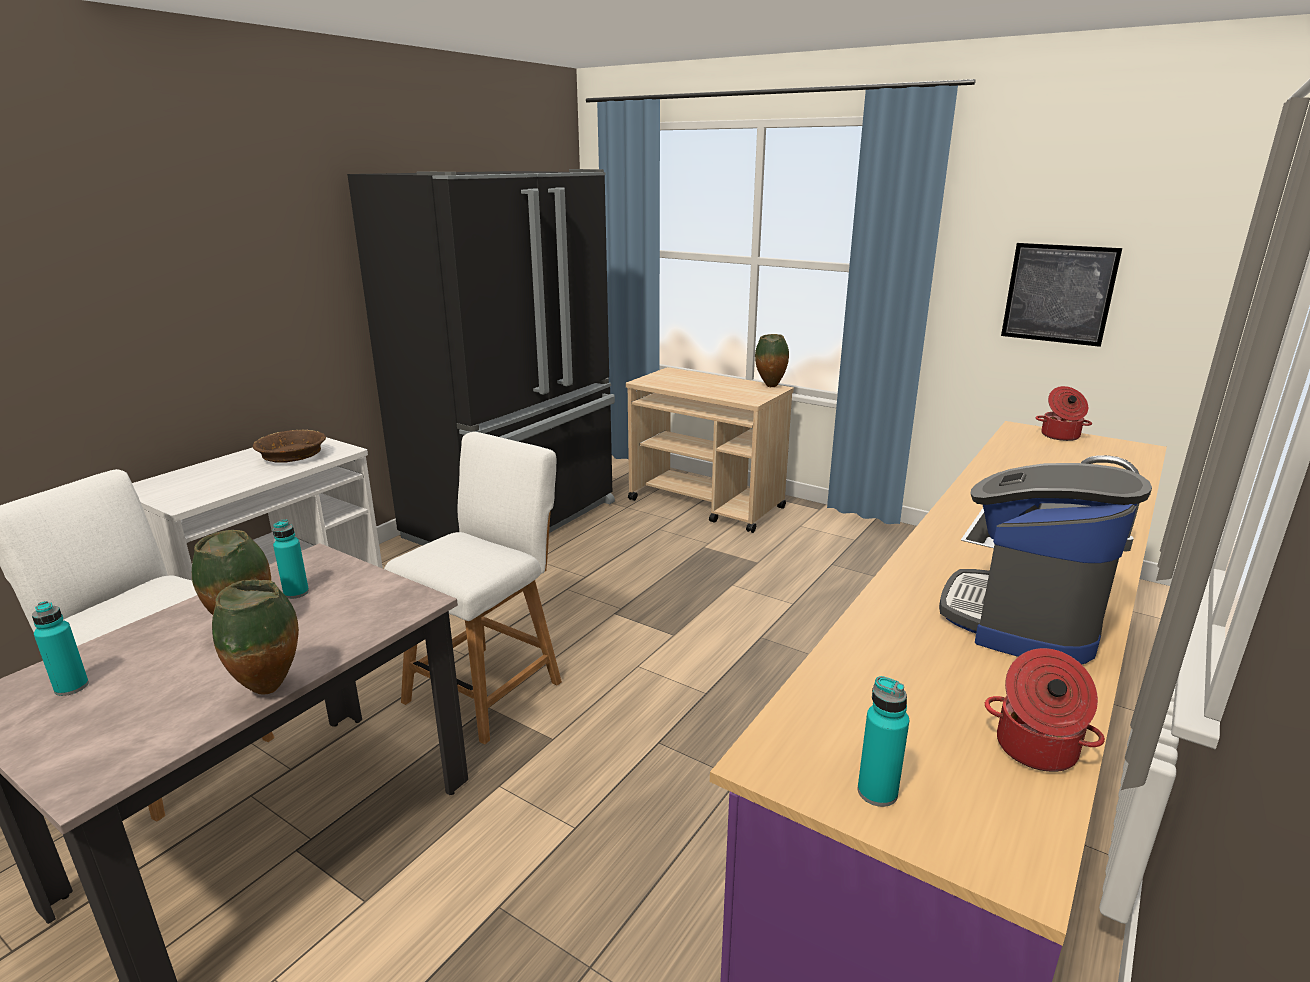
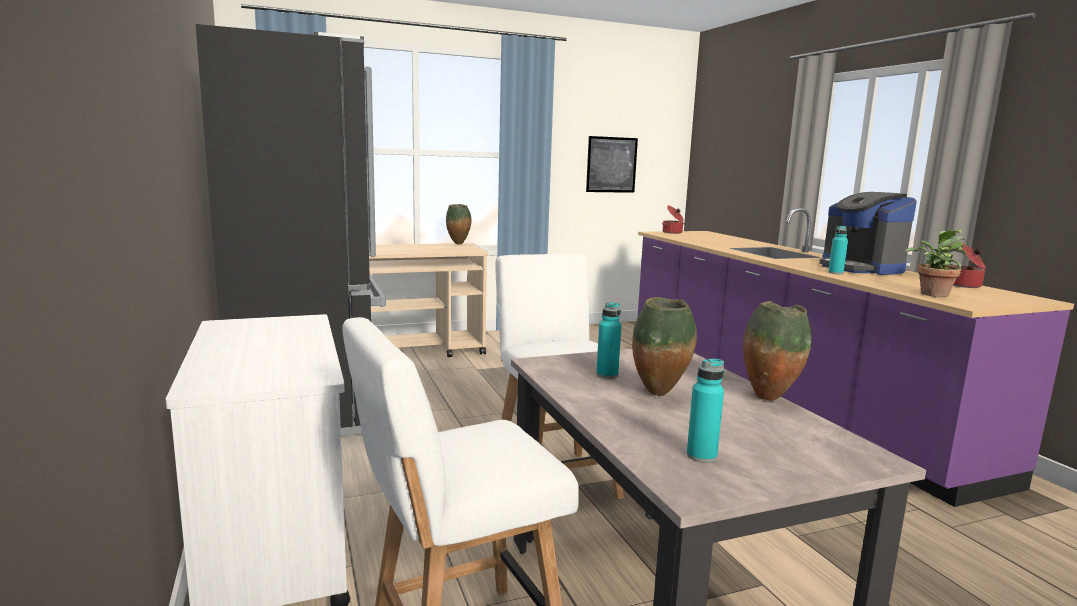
camera: 55 degrees left, 10 degrees down
(293, 457) = (278, 332): brown bowl -> none
(841, 717) = (932, 294): none -> potted plant
(877, 792) = (991, 300): turquoise bottle -> turquoise bottle (835, 273)

